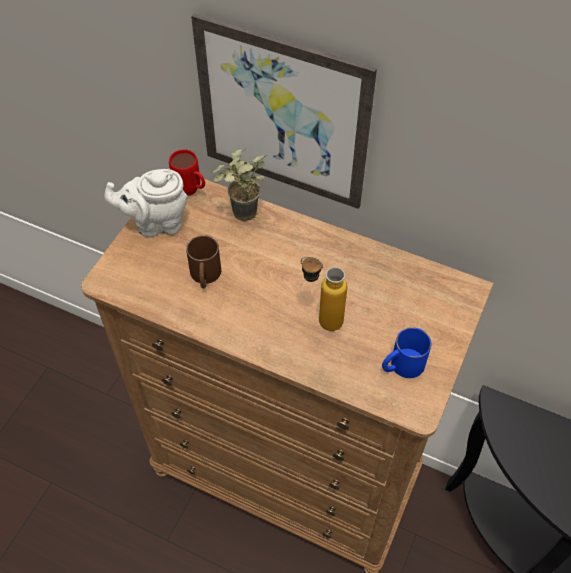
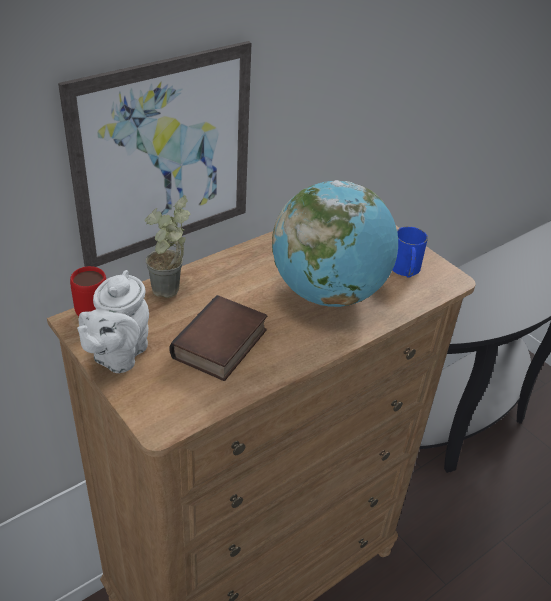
camera: 65 degrees left, 15 degrees down
(205, 276) = (221, 346): brown mug -> book
(321, 319) = (329, 293): bottle -> globe

